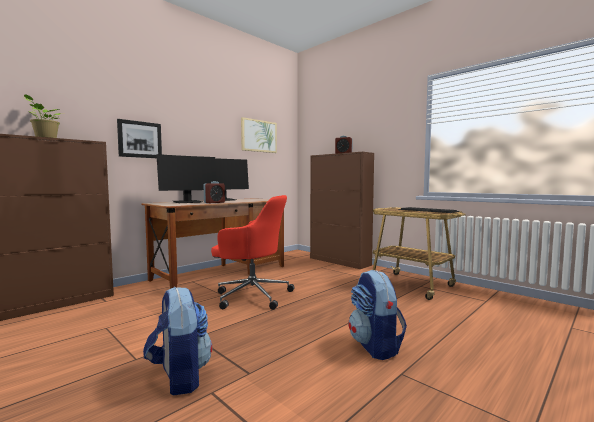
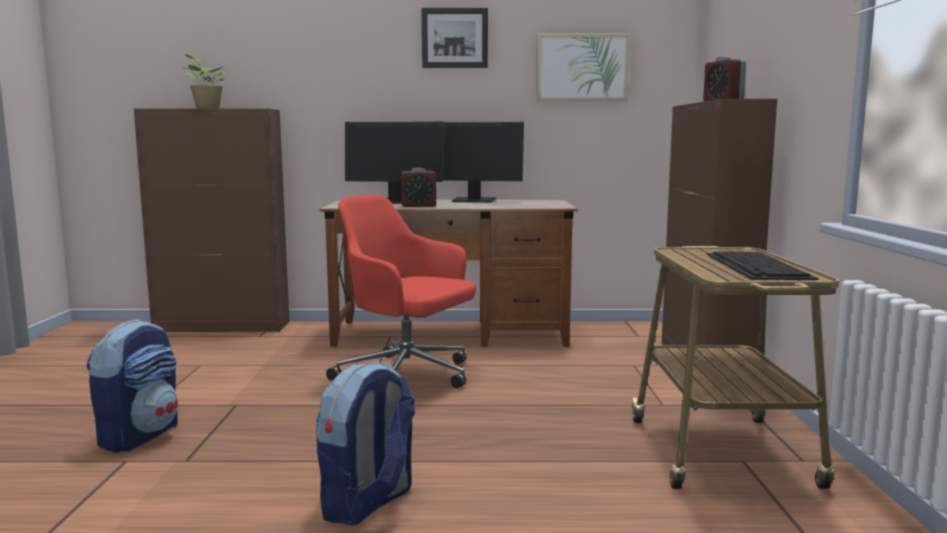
camera: 45 degrees right, 5 degrees up
(139, 139) = (340, 97): picture -> picture (455, 38)
(251, 295) = (407, 377): red office chair -> red office chair turned 150 degrees clockwise

